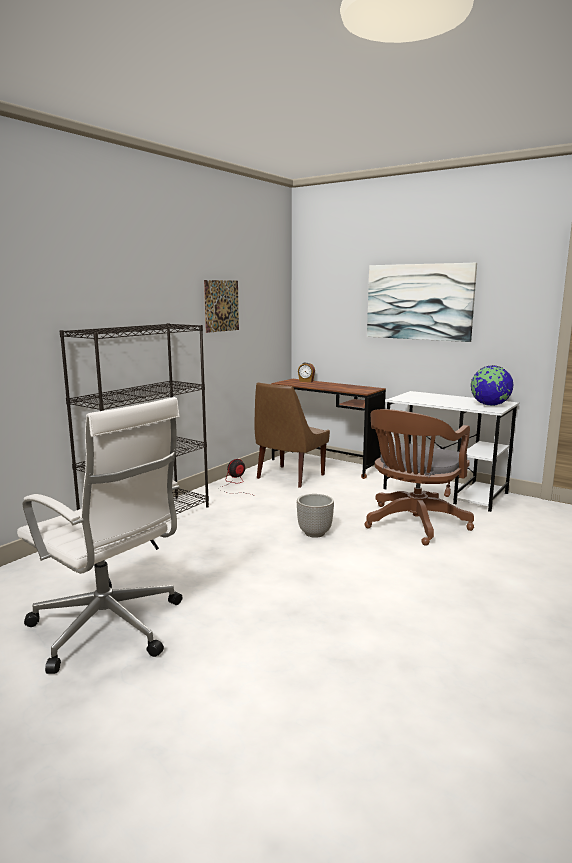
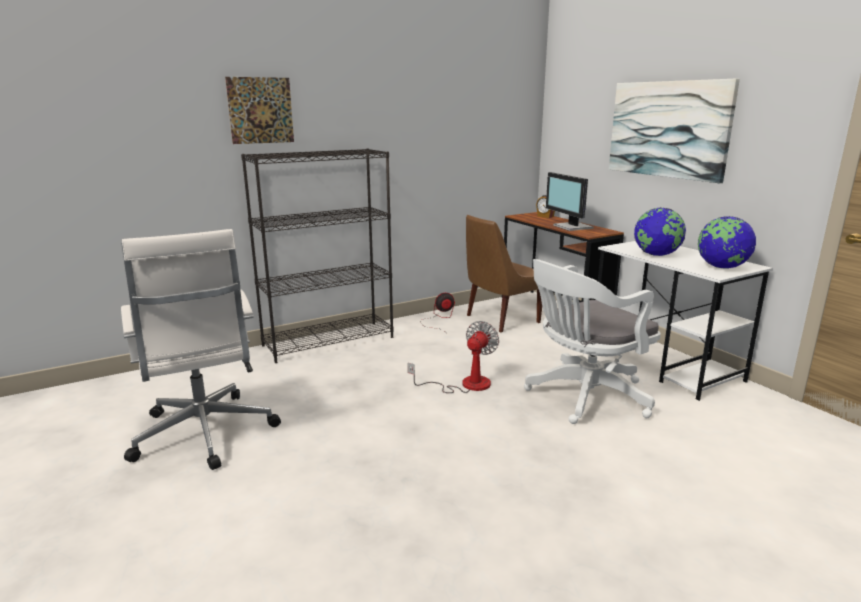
camera: 25 degrees right, 5 degrees up
(221, 306) = (440, 130): picture -> picture (260, 110)
(314, 533) = (465, 385): planter -> fan
(341, 387) = (571, 227): none -> monitor
(413, 524) = (583, 397): brown office chair -> white office chair
(435, 401) = (656, 255): none -> globe

